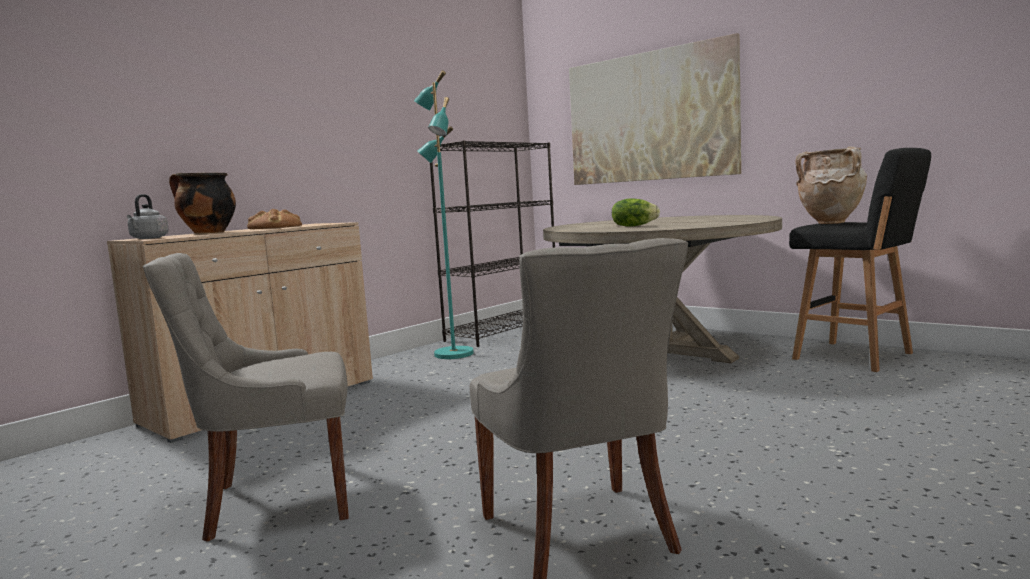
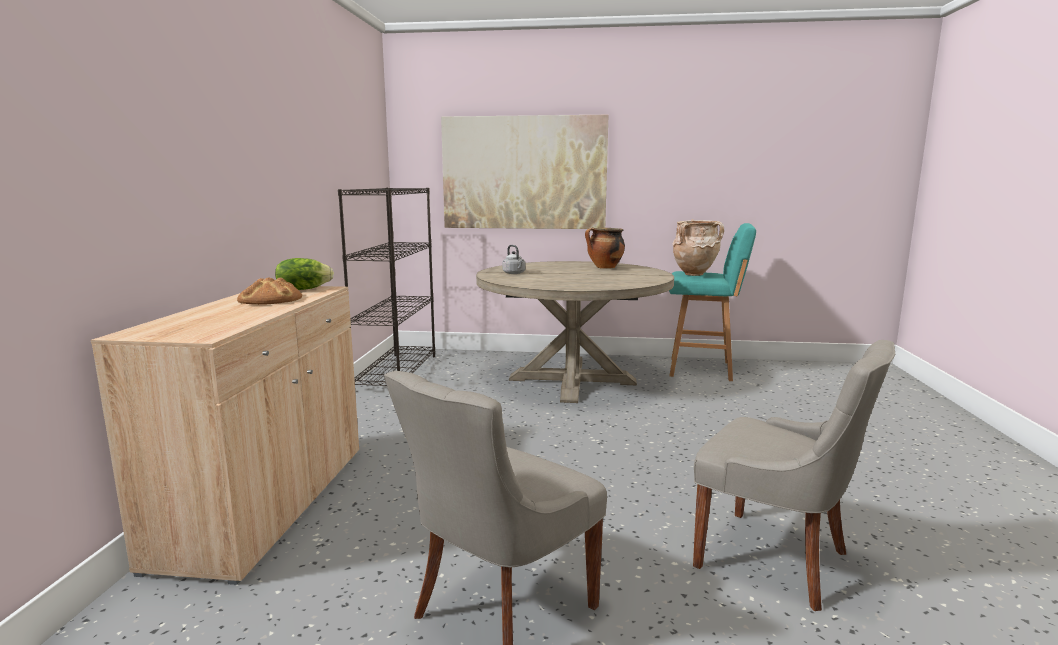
camera: 35 degrees left, 5 degrees up
(148, 238) = (176, 334): grey kettle -> grey kettle (514, 273)
(207, 233) = (211, 315): cooking pot -> cooking pot (604, 267)
(452, 354) = (389, 406): turquoise floor lamp -> none
(634, 226) = (574, 280): lettuce -> lettuce (303, 289)
(856, 357) = (703, 369): black stool -> turquoise stool

